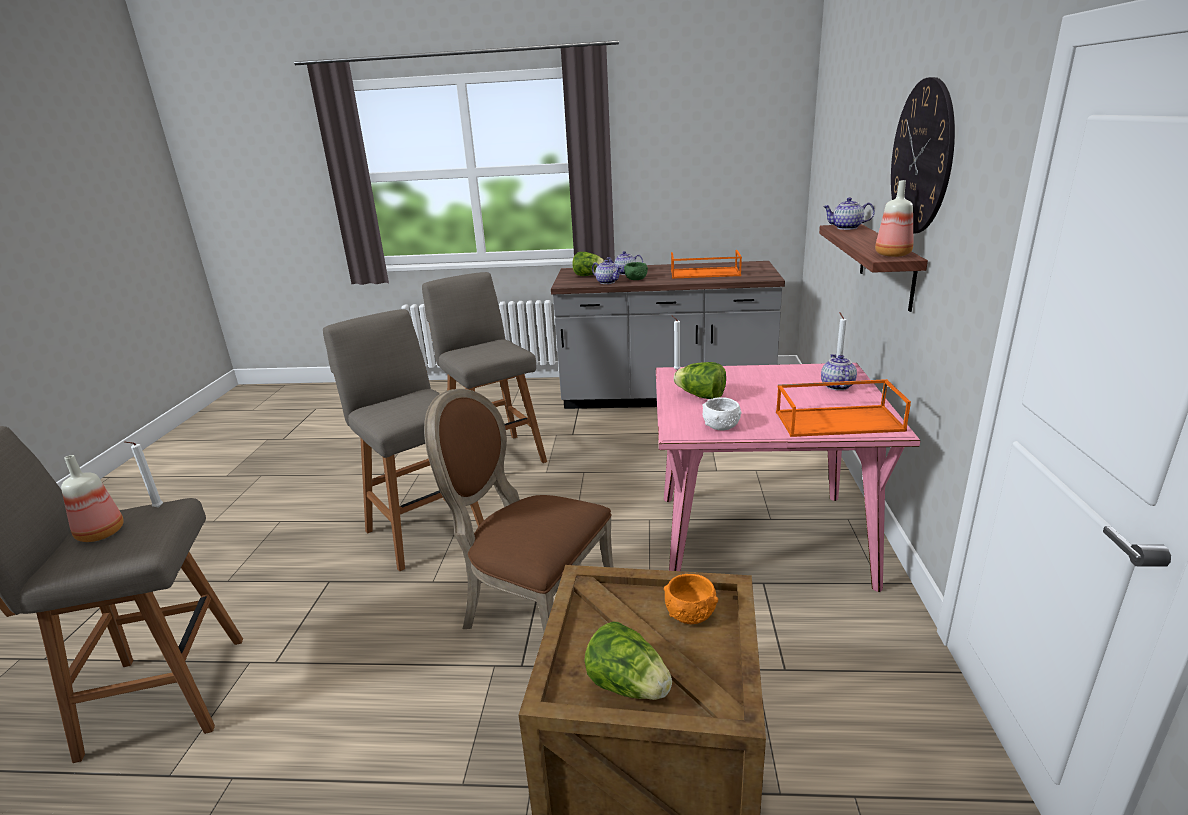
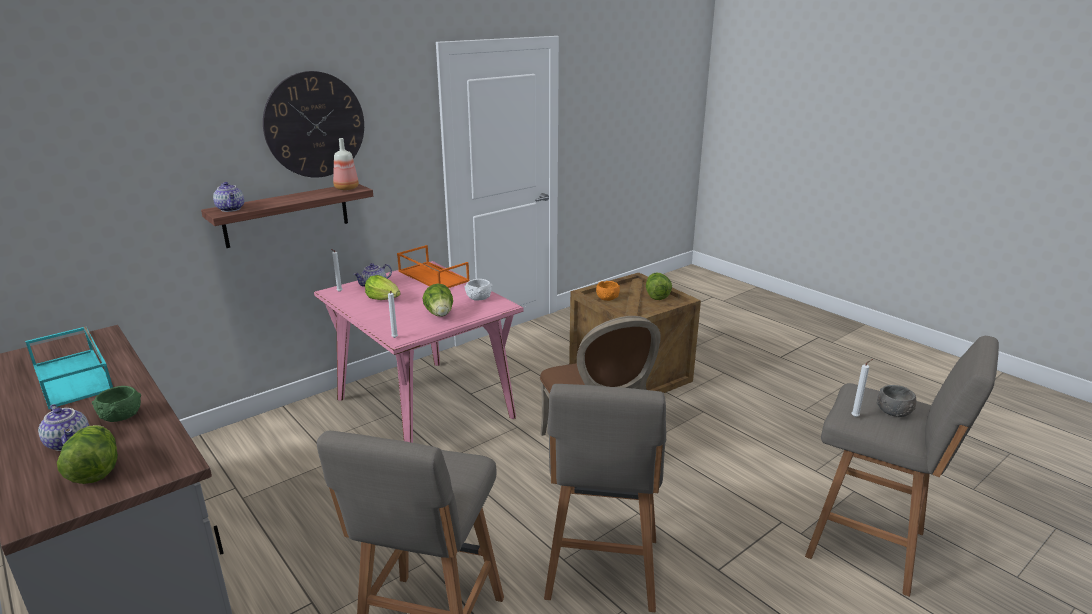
camera: 135 degrees left, 0 degrees up
(101, 534) = (894, 411): bottle -> grey bowl
(607, 282) = (151, 431): teapot -> none
(704, 273) = (74, 378): orange tray -> turquoise tray
(787, 383) = (384, 299): none -> lettuce

